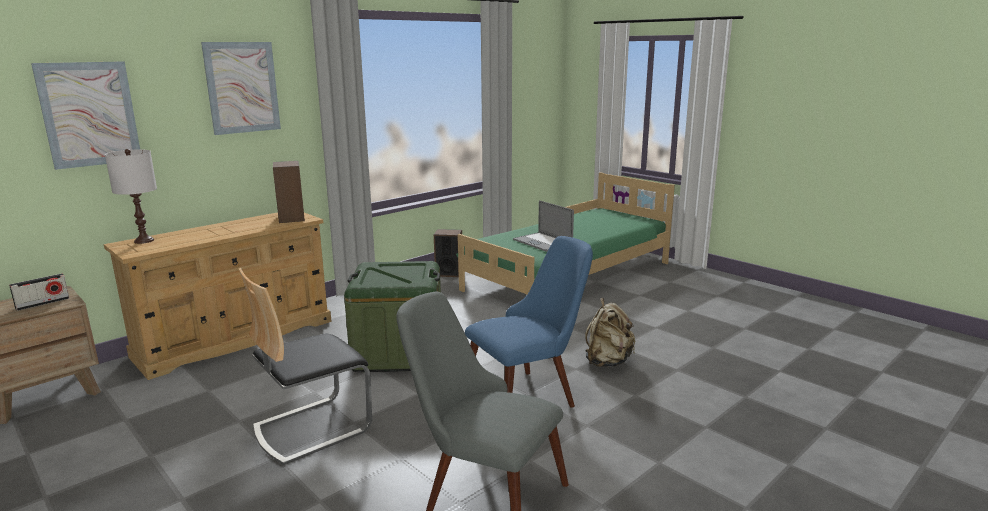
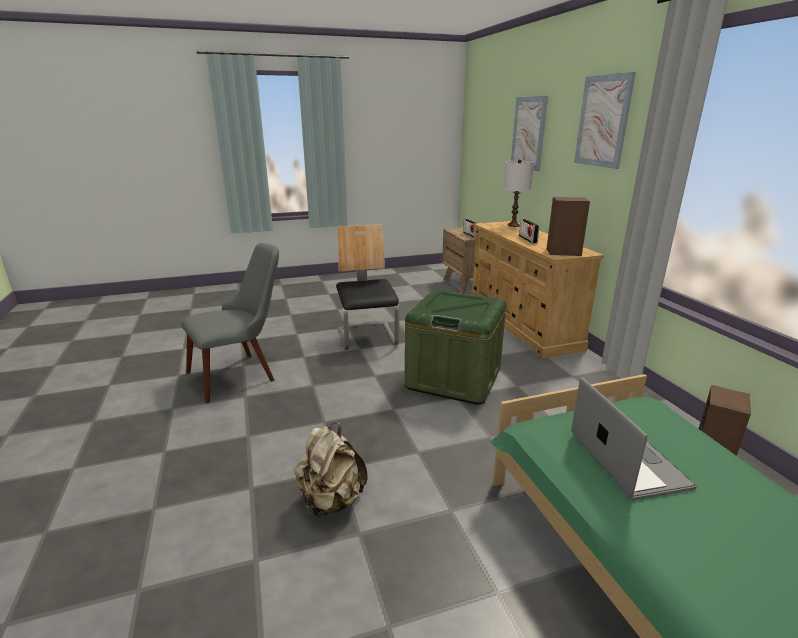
camera: 115 degrees right, 5 degrees up
(234, 230) = (527, 239): none -> radio
(529, 395) = (321, 422): blue chair -> none
(542, 242) = (627, 460): laptop -> laptop turned 90 degrees clockwise

